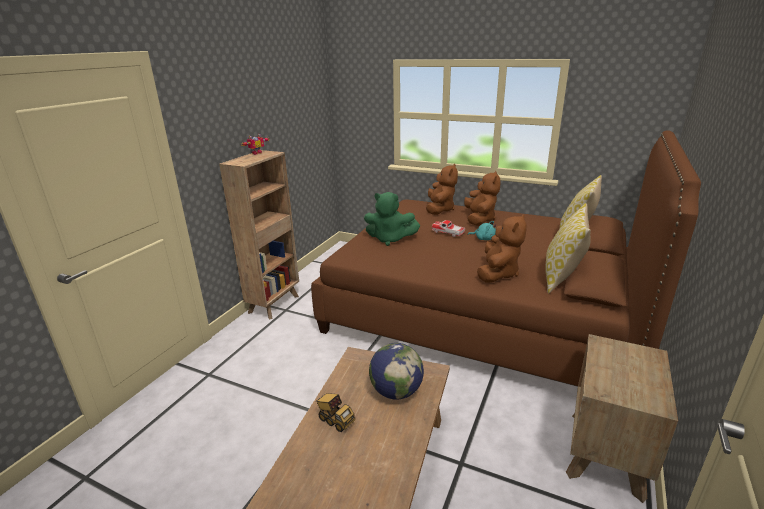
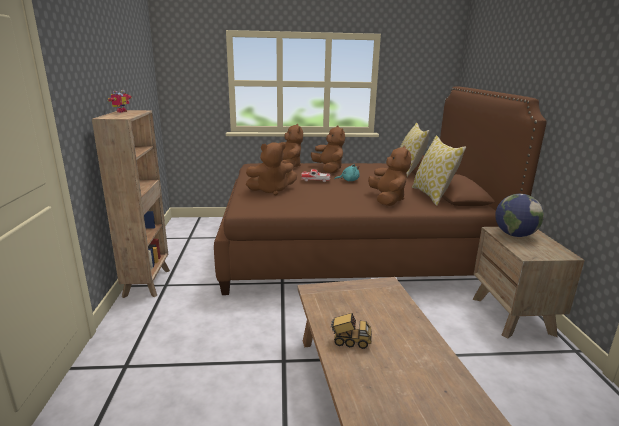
camera: 30 degrees left, 5 degrees down
(390, 239) = (272, 190): green plush toy -> brown plush toy
(396, 391) = (376, 305): globe -> globe (514, 235)

